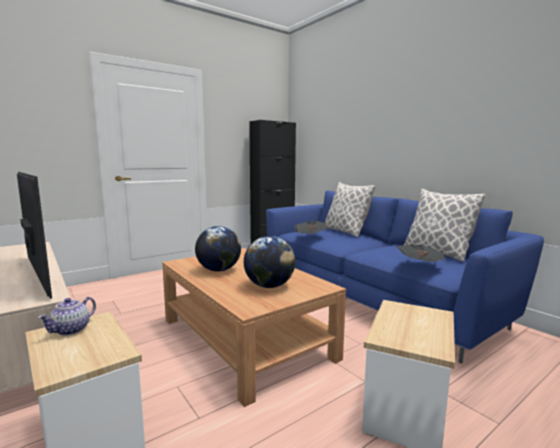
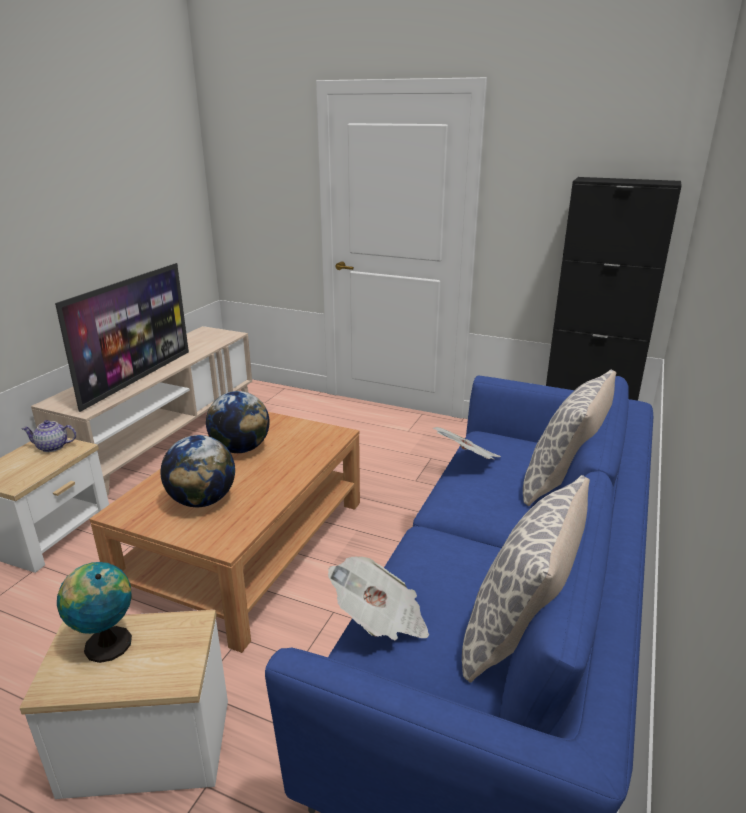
camera: 60 degrees right, 15 degrees up
(400, 329) = (105, 643): none -> globe

